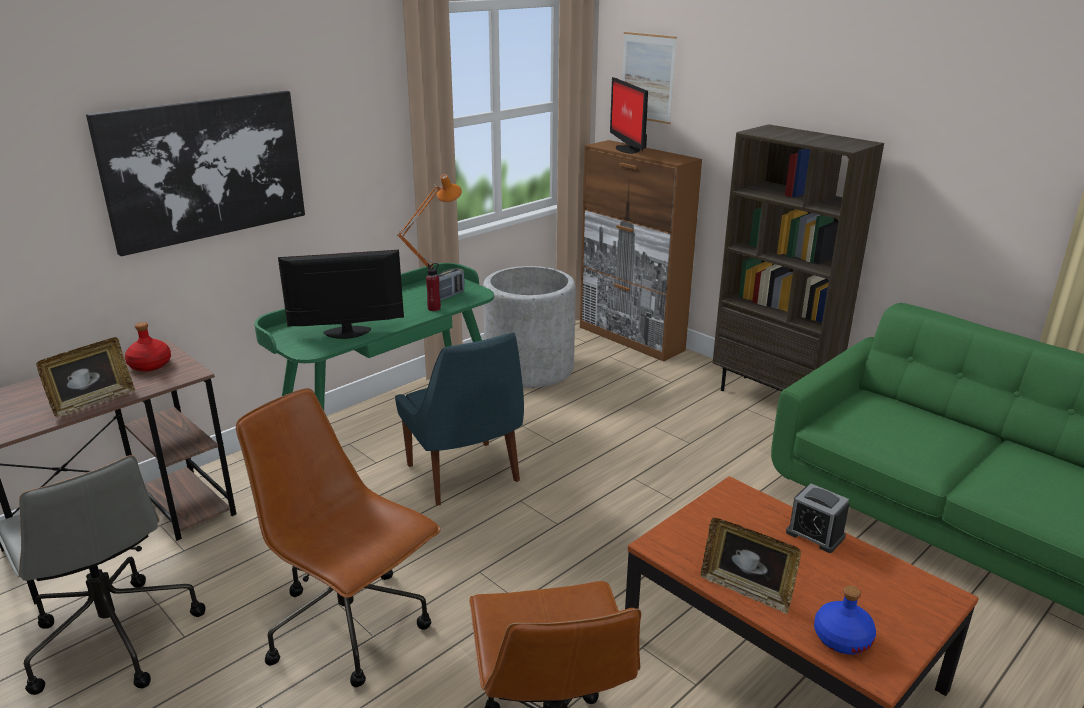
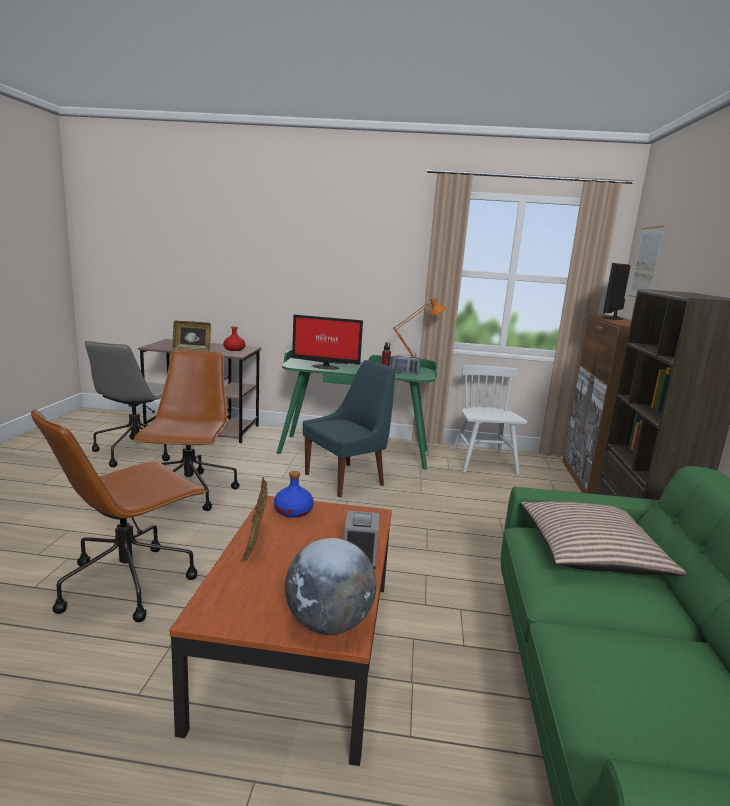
camera: 50 degrees right, 10 degrees down
(205, 169) = (300, 264): picture -> none
(348, 332) = (325, 367): monitor -> monitor turned 150 degrees clockwise
(464, 475) = (347, 479): blue chair -> blue chair turned 150 degrees counterclockwise
(529, 368) = (483, 462): grey planter -> white chair
(841, 638) = (234, 591): blue bottle -> blue bottle (293, 511)
(882, 417) = (591, 551): none -> pillow
(923, 599) = (329, 623): none -> globe

